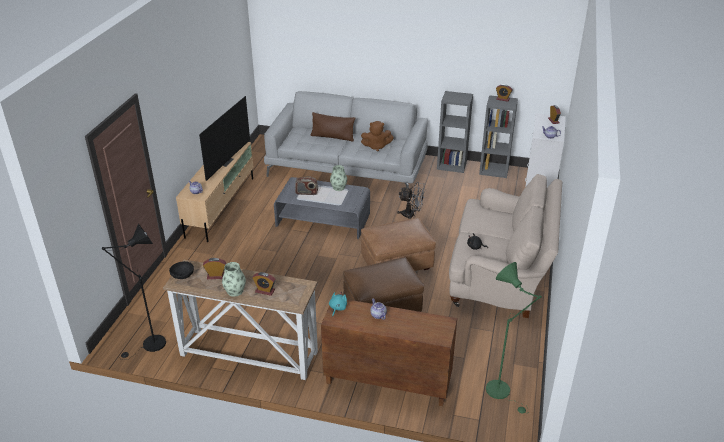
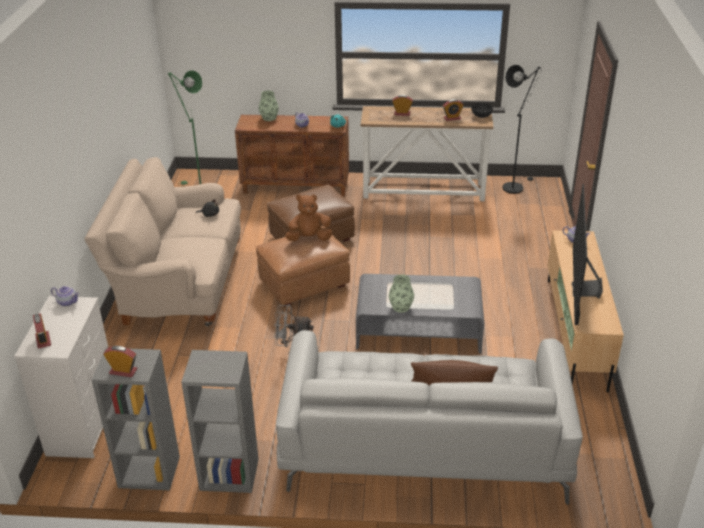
camera: 170 degrees right, 0 degrees up
(235, 291) = (427, 111): vase -> vase (269, 118)
(306, 193) = (442, 293): radio -> none
(376, 146) = (364, 376): brown plush toy -> brown plush toy (309, 238)

